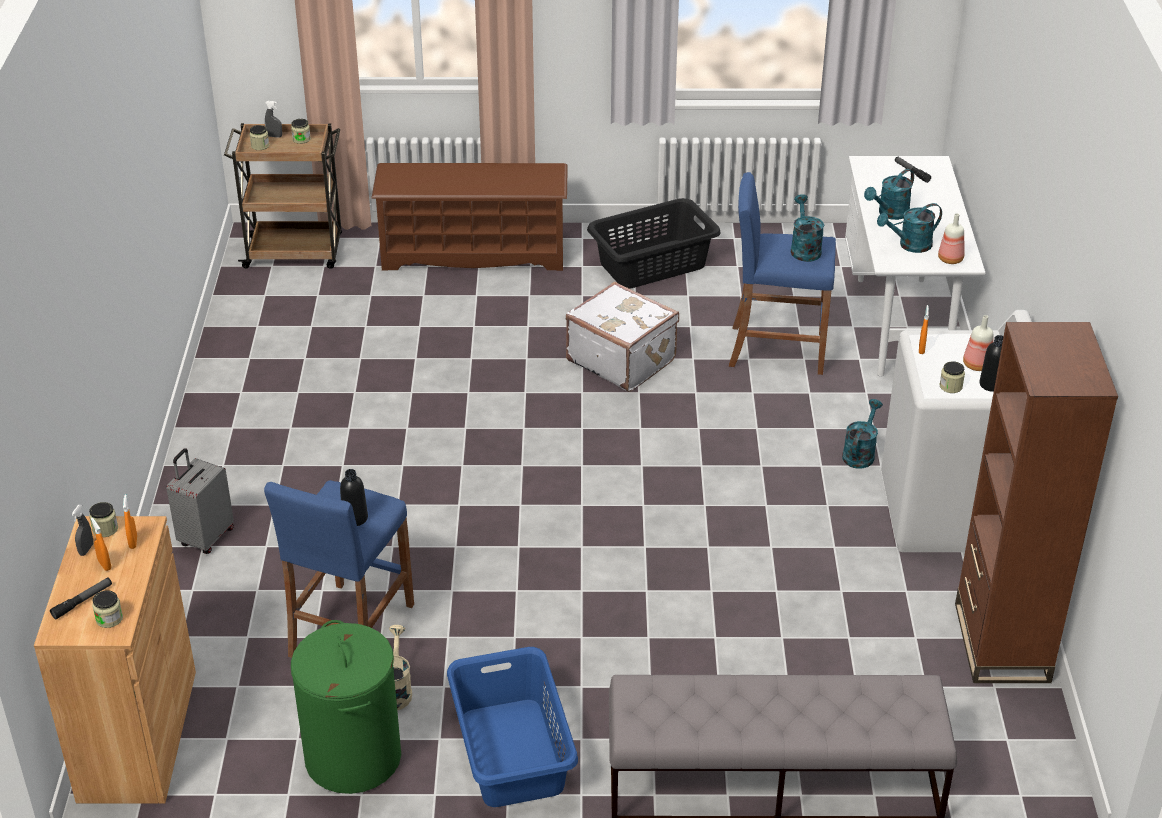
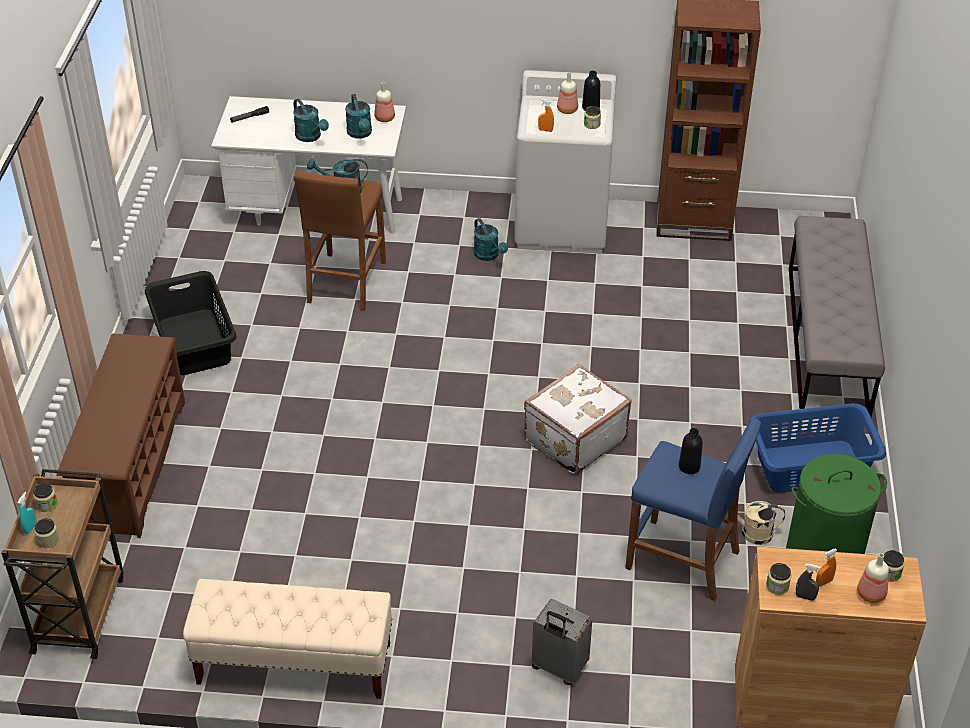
camera: 85 degrees left, 5 degrees up
(82, 601) = (871, 593): flashlight -> bottle
(133, 542) = (793, 565): orange spray bottle -> none
(228, 371) = (294, 664): none -> beige bench
(274, 136) = (30, 528): grey spray bottle -> turquoise spray bottle
(622, 359) = (339, 373): white suitcase -> white suitcase (573, 439)
(776, 349) = (346, 282): blue stool -> brown stool
(860, 453) = (489, 256): turquoise watering can -> turquoise watering can turned 150 degrees counterclockwise

